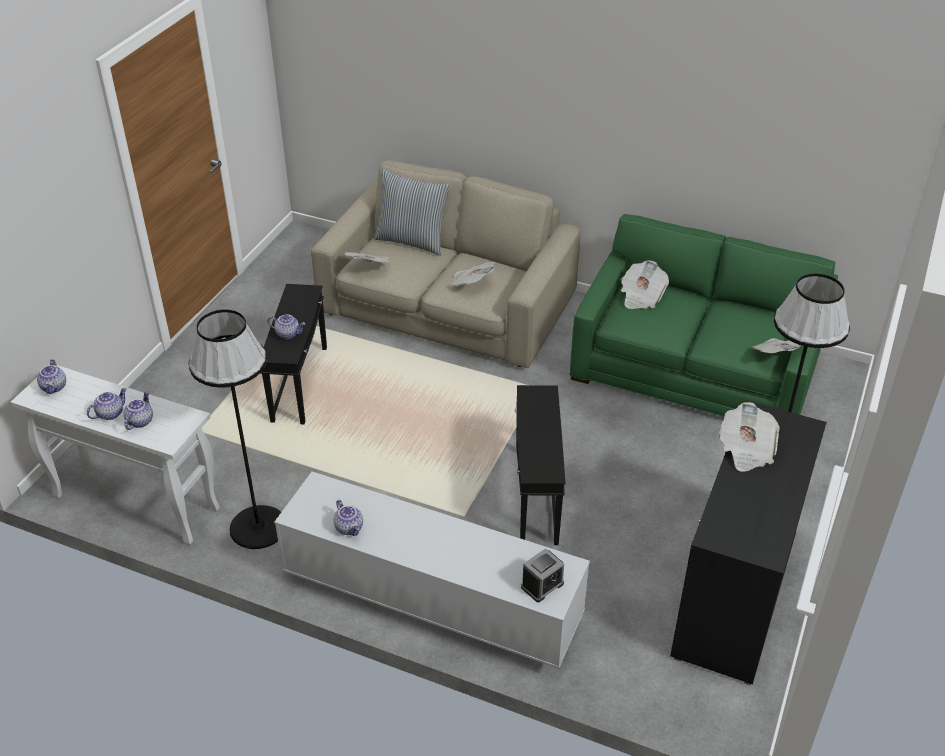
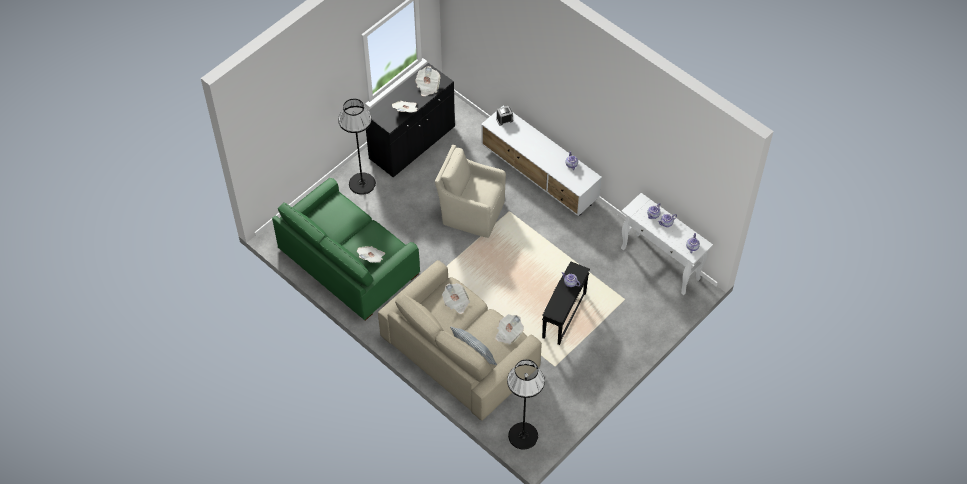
camera: 160 degrees left, 15 degrees up
(258, 526) = (604, 234): black floor lamp -> black floor lamp (523, 436)
(535, 495) = (471, 212): black side table -> beige armchair
(776, 355) = (331, 200): newspaper -> newspaper (427, 86)

